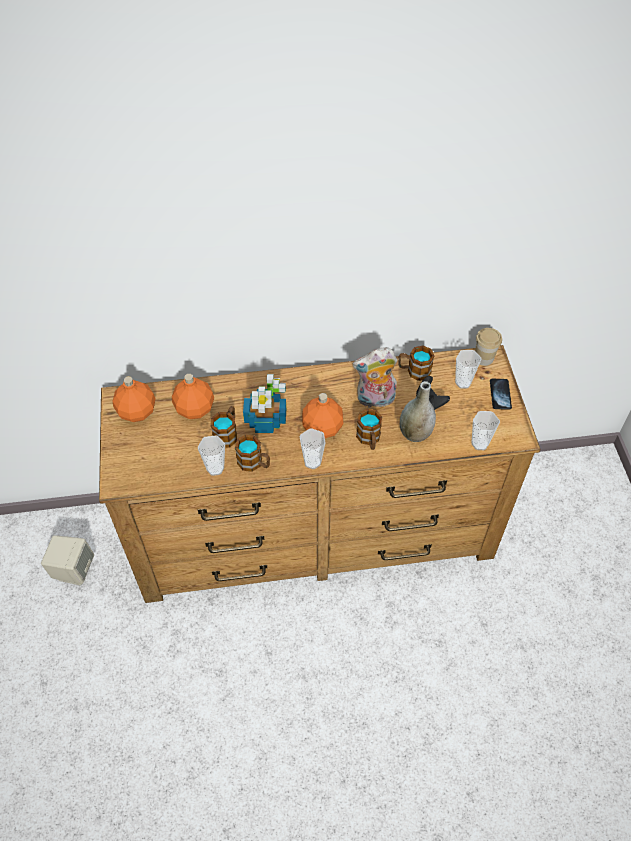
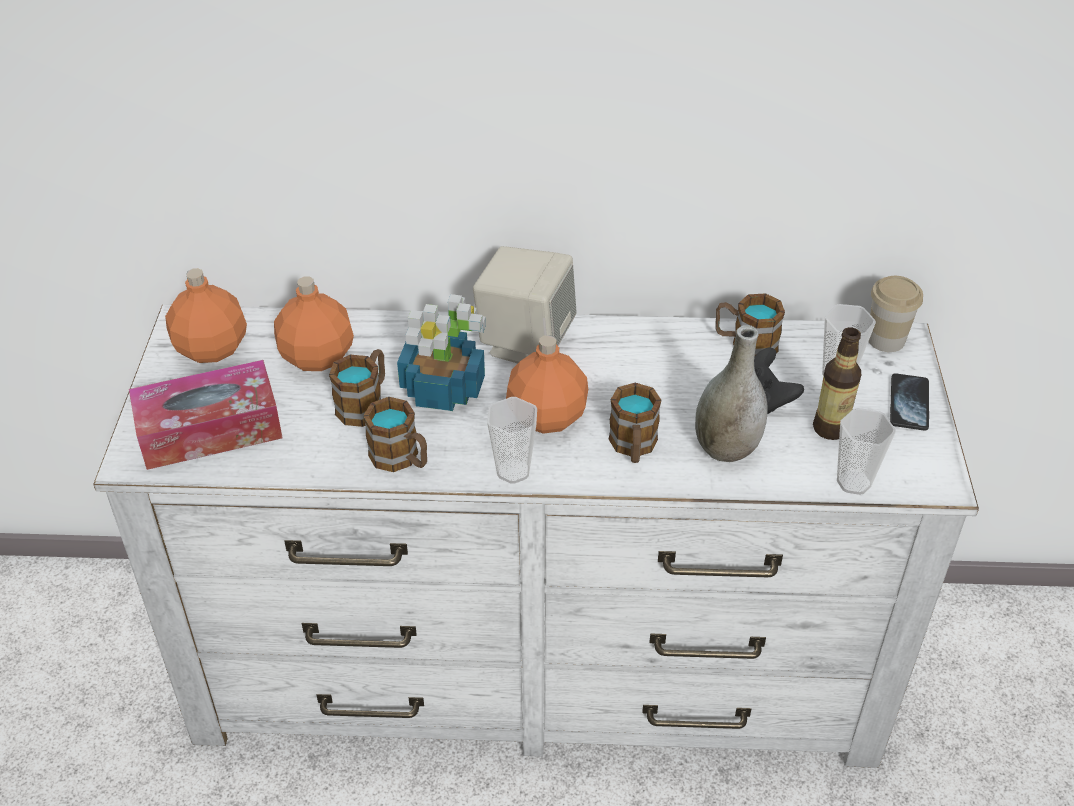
camera: 10 degrees right, 10 degrees down
(73, 570) = (81, 666): beige speaker -> beige speaker (525, 342)
(151, 460) = (210, 430): none -> tissue box
(215, 468) = (325, 458): cup -> none
(315, 531) = (537, 665): brown dresser -> white dresser
(375, 400) = (659, 383): plush toy -> none
(464, 414) = (830, 428): none -> bottle

